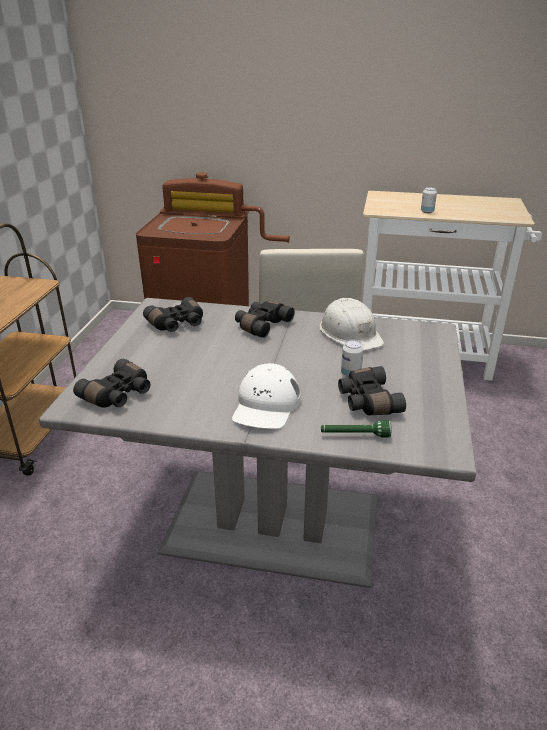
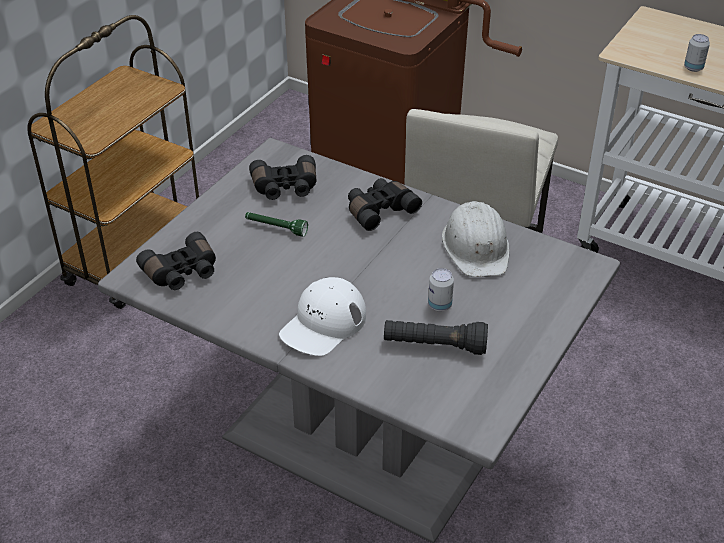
camera: 20 degrees right, 10 degrees up
(354, 435) = (393, 384): green flashlight -> green flashlight (276, 228)
(367, 401) = (434, 346): black binoculars -> black flashlight

